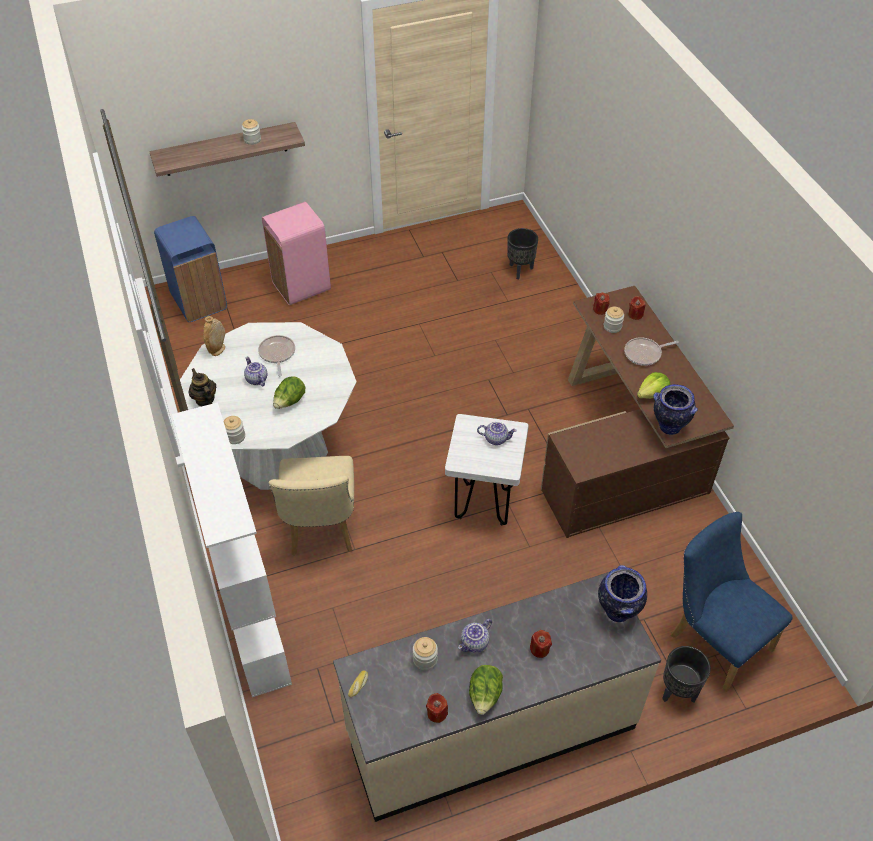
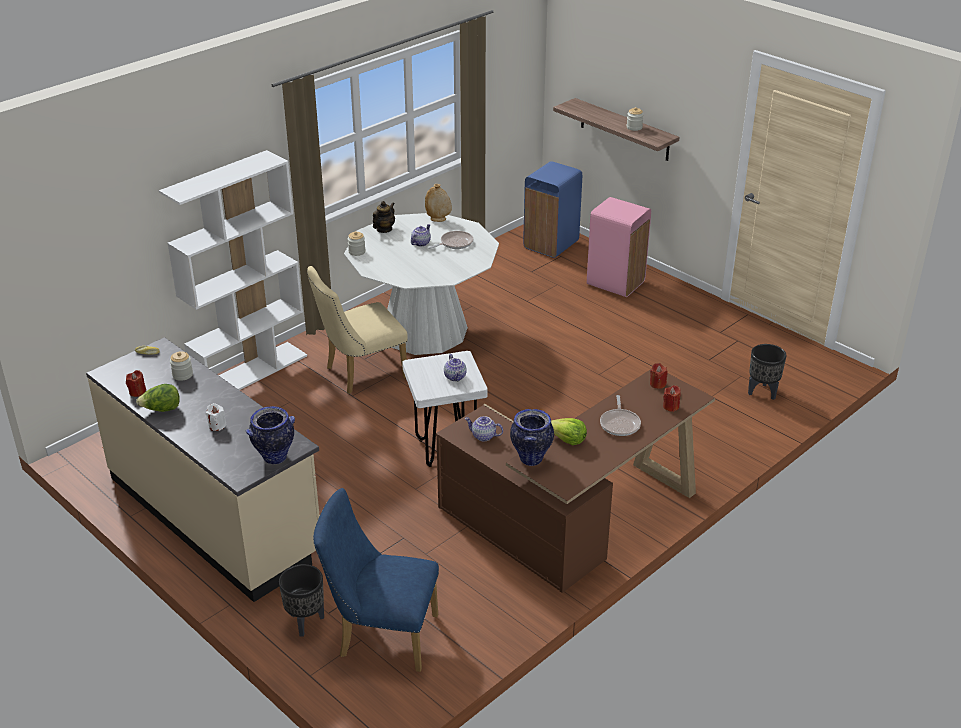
camera: 65 degrees right, 15 degrees down
(290, 402) = (408, 263): lettuce -> none
(475, 643) = (208, 393): teapot -> teapot (483, 436)
(539, 649) = (217, 426): red candle -> white candle
(612, 327) = (640, 396): jar -> none
(645, 354) = (620, 424): frying pan -> frying pan turned 135 degrees counterclockwise
(714, 638) = (381, 635): blue chair -> blue chair turned 105 degrees counterclockwise

